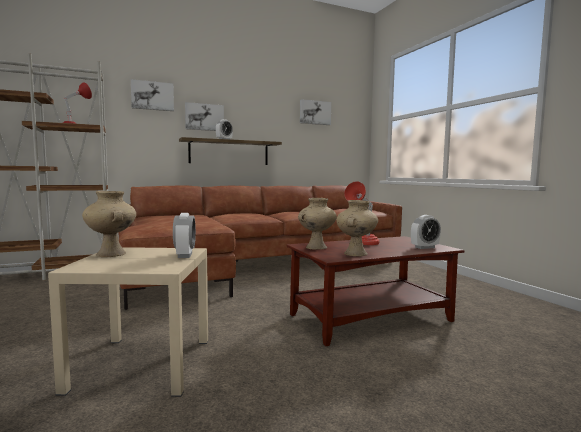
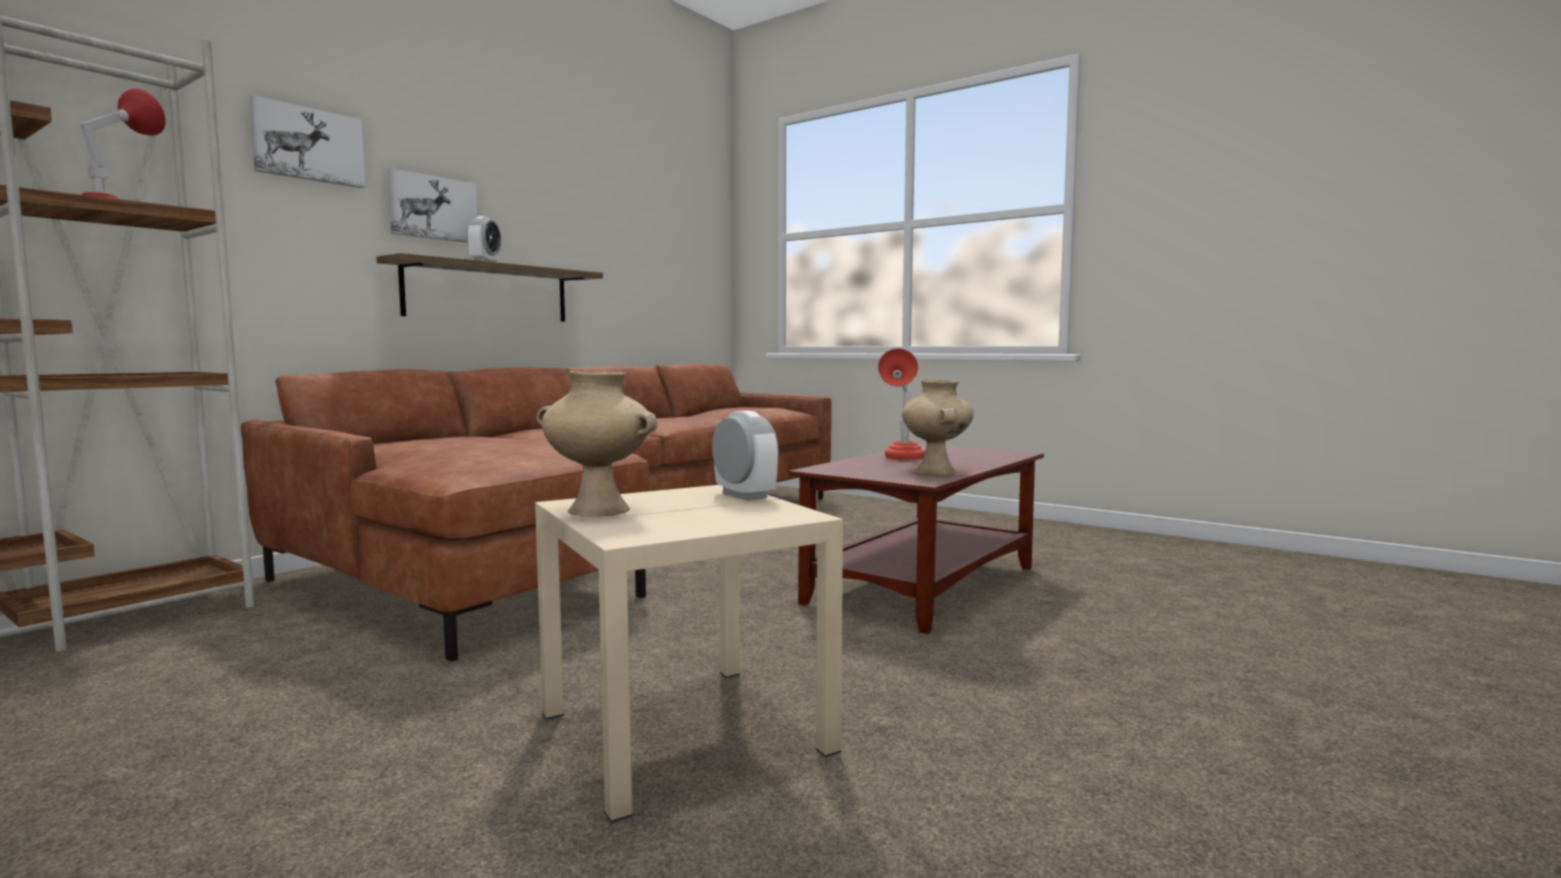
camera: 30 degrees left, 0 degrees up
(314, 112) = (645, 214): picture -> none
(316, 247) = (854, 470): beige vase -> none
(424, 247) = (992, 455): alarm clock -> none

